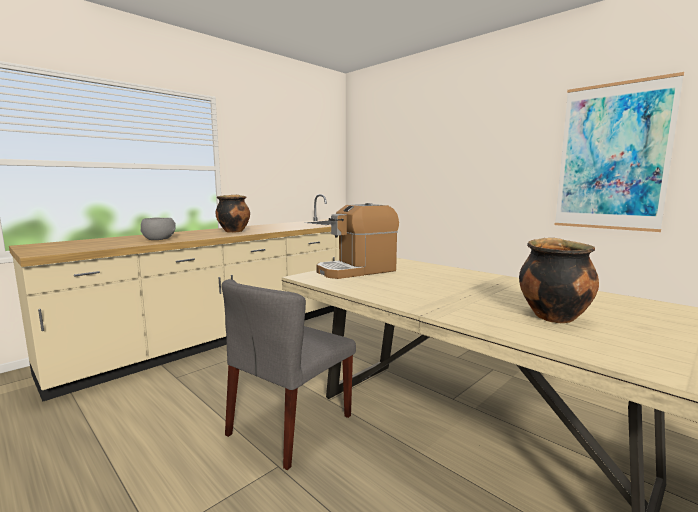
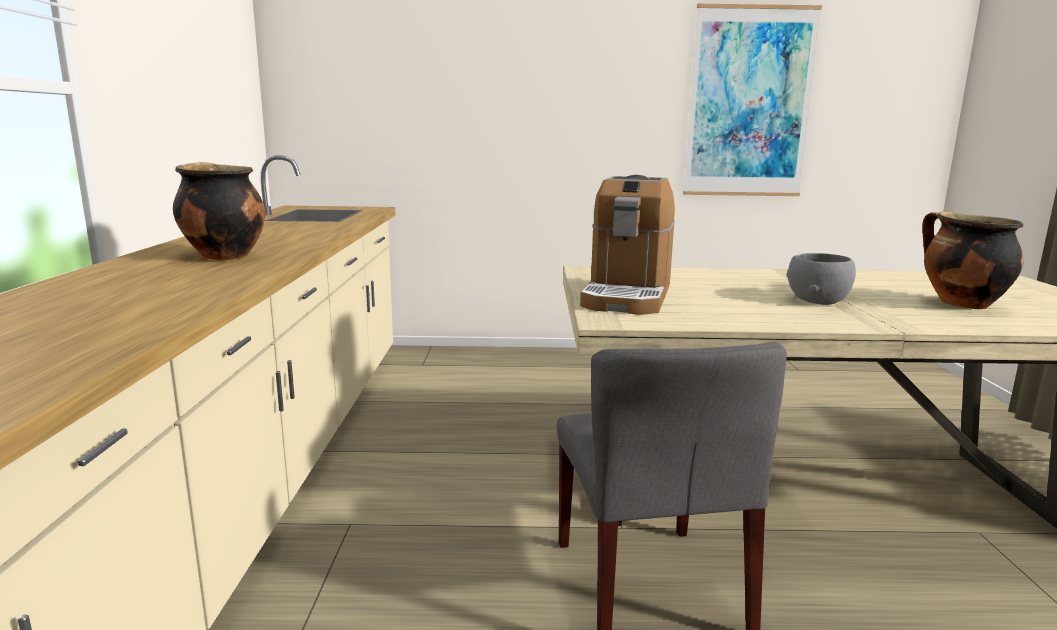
camera: 45 degrees left, 5 degrees up
(159, 239) = (132, 302): grey bowl -> grey bowl (816, 300)

